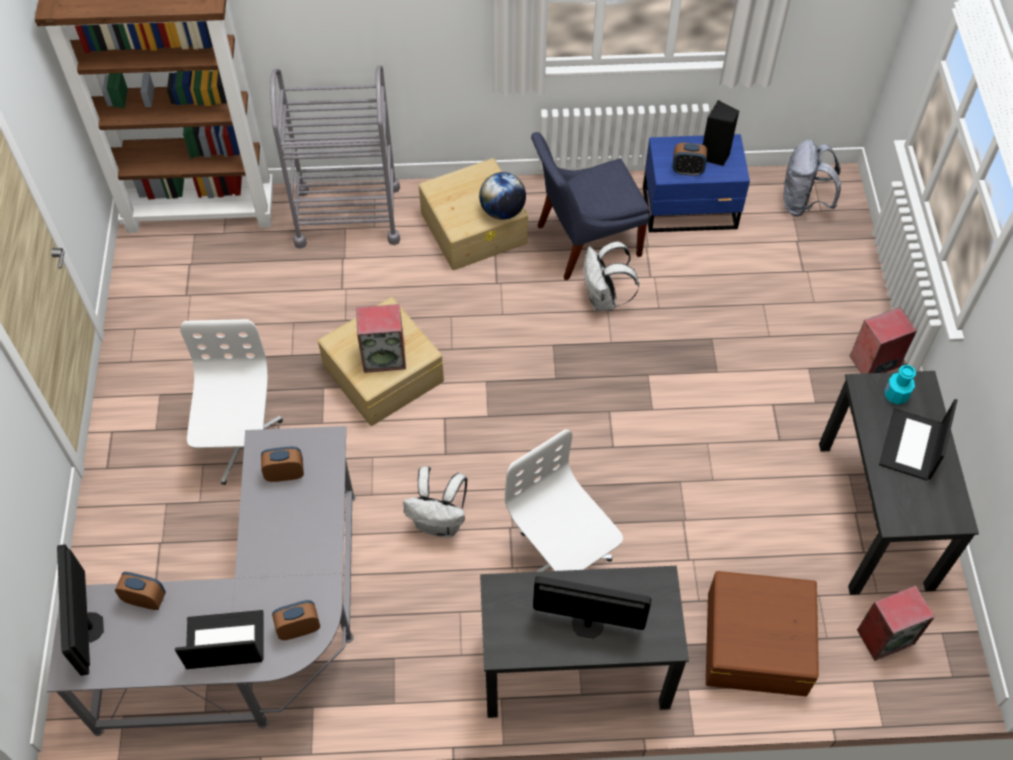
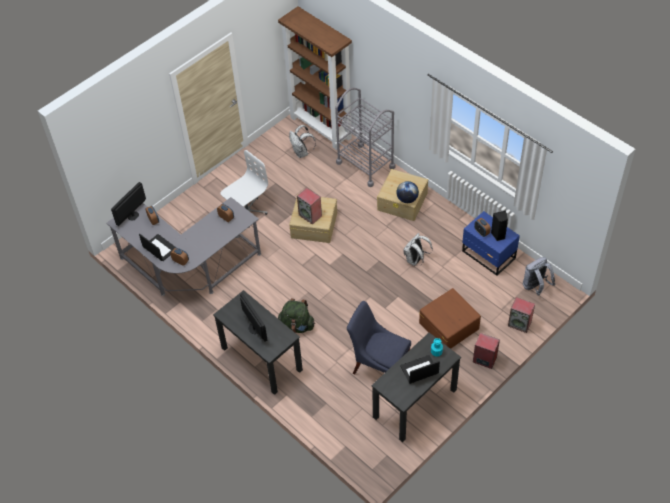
camera: 50 degrees right, 5 degrees down
(440, 523) = (275, 283): white backpack -> white backpack (302, 153)
(561, 560) = (297, 326): white office chair -> green backpack
(584, 241) = (434, 236): blue chair -> blue chair (378, 364)
(755, 642) = (324, 402): brown storage box -> brown storage box (448, 325)
(885, 636) = (367, 438): speaker -> speaker (520, 323)

